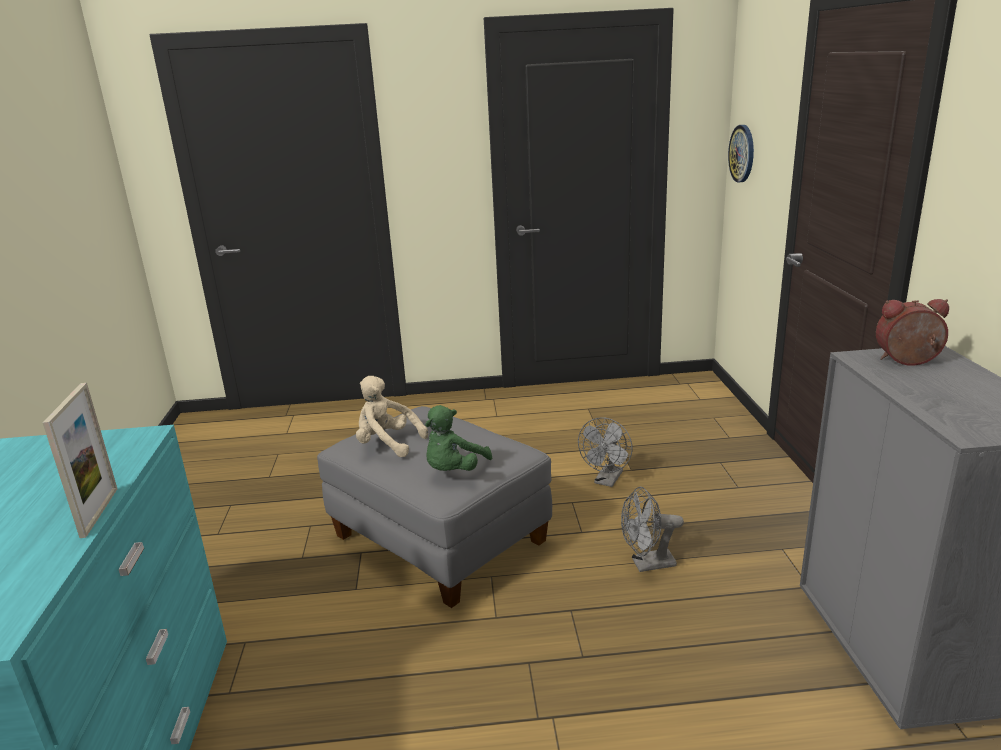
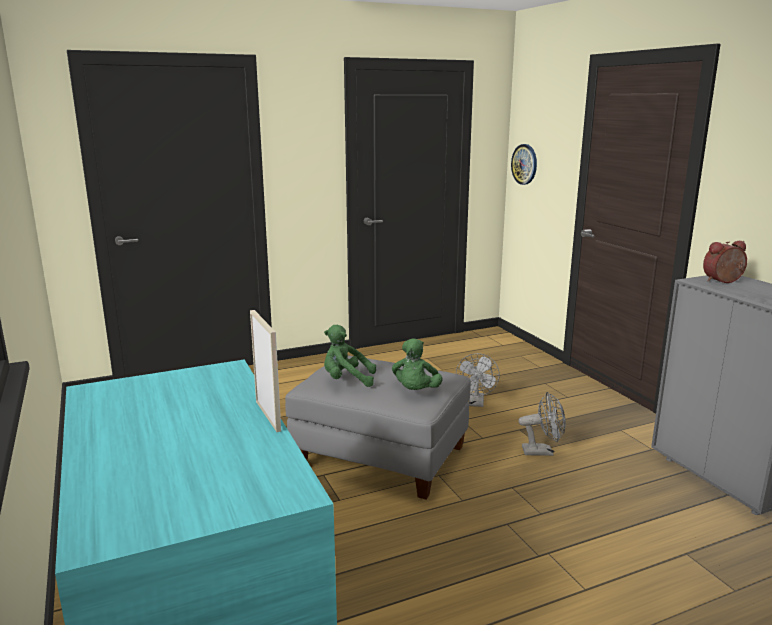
camera: 20 degrees left, 5 degrees down
(387, 444) = (347, 380): beige plush toy -> green plush toy
(647, 564) = (542, 451): grey fan -> grey fan turned 150 degrees counterclockwise

